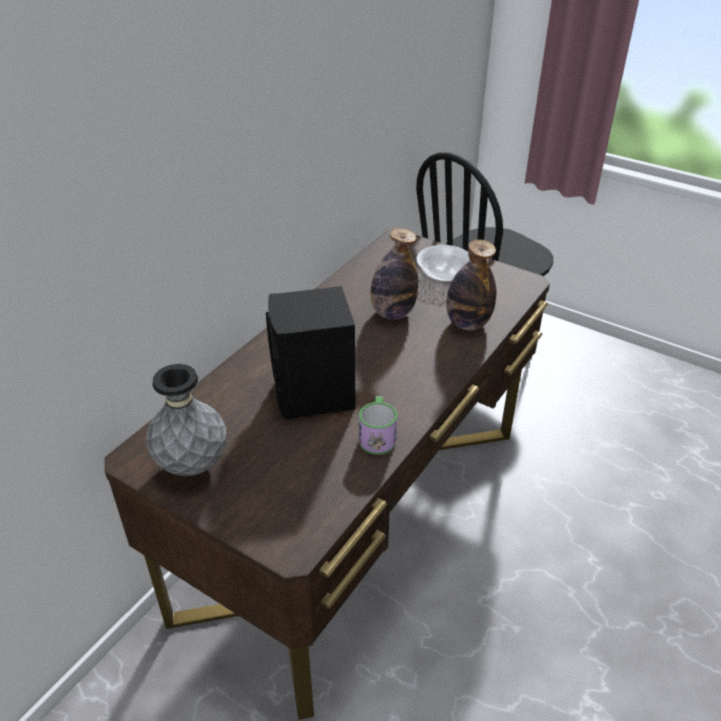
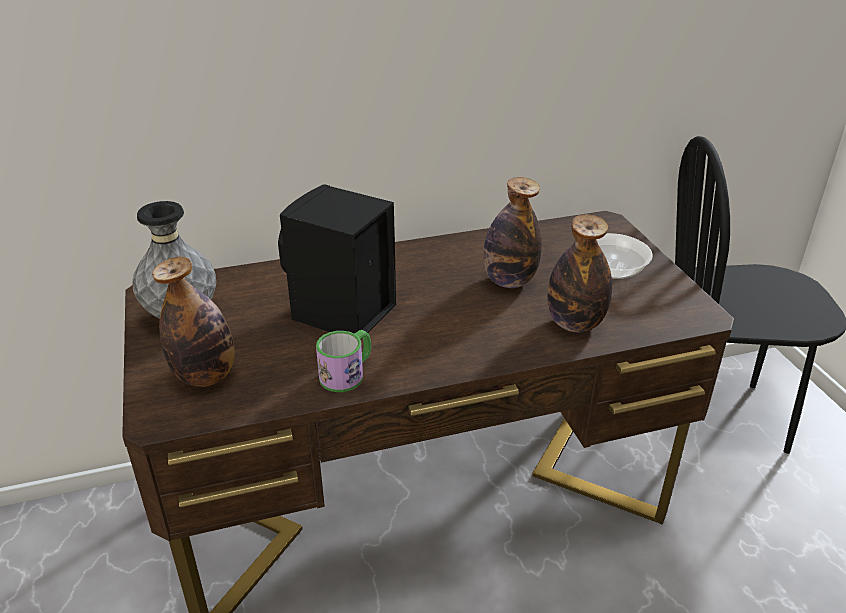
camera: 40 degrees right, 5 degrees down
(281, 497) = (205, 376): none -> bottle

